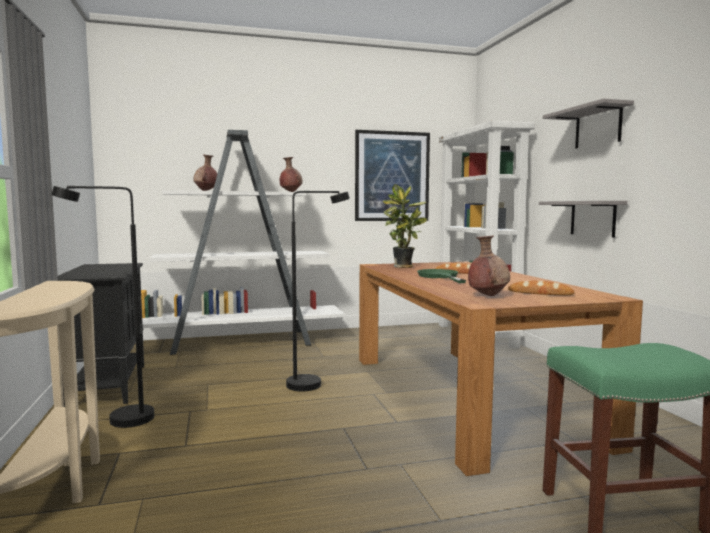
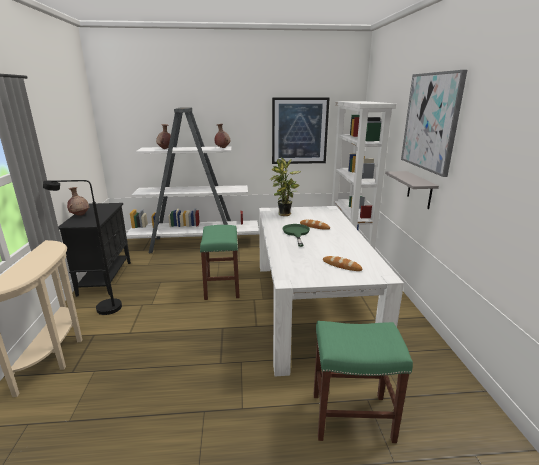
camera: 10 degrees right, 15 degrees up
(313, 384) = (222, 287): black floor lamp -> green stool
(464, 396) = (310, 306): brown dining table -> white dining table
(487, 295) = (303, 267): brown vase -> brown vase (80, 215)
(598, 127) = (430, 122): grey shelf -> picture

